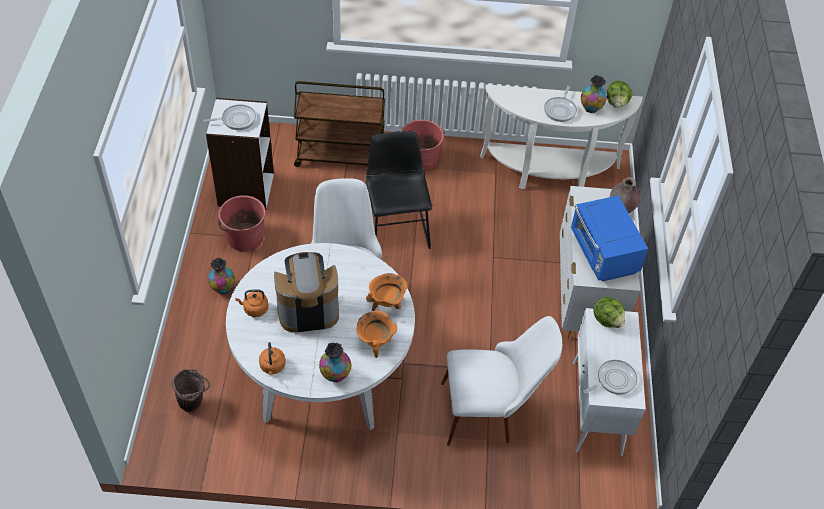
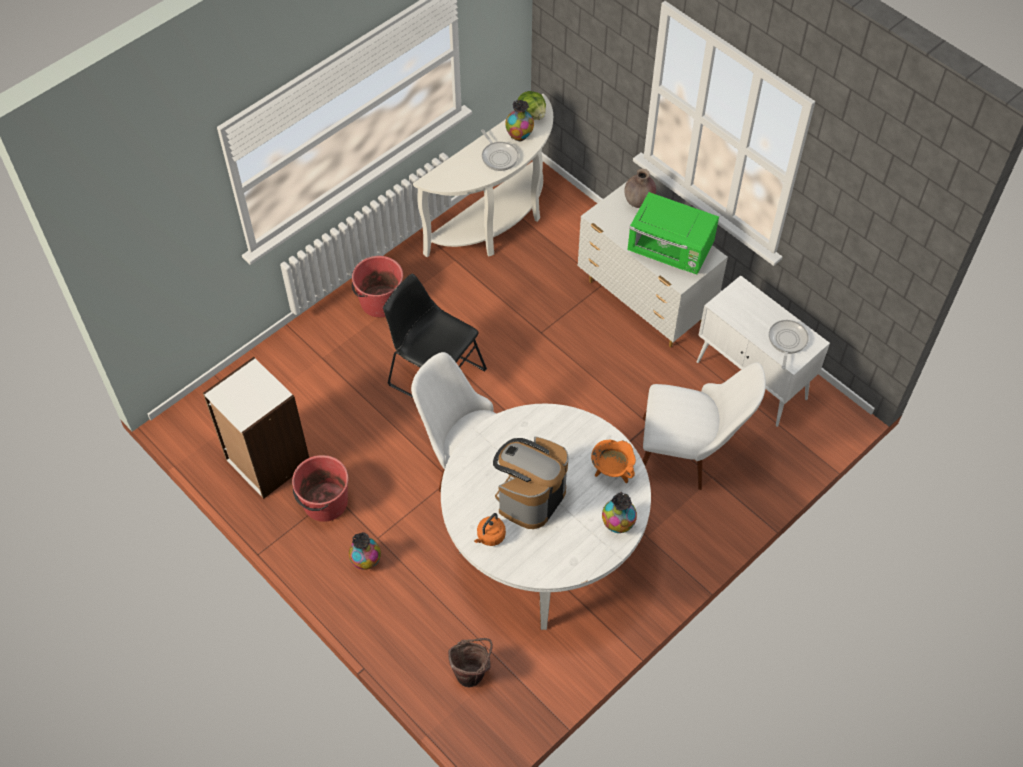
camera: 45 degrees left, 5 degrees up
(236, 119) = (250, 396): frying pan -> none
(272, 367) = (565, 565): orange kettle -> none
(341, 157) = (311, 358): brown cart -> none
(387, 304) = (580, 434): orange cooking pot -> none
(490, 411) = (688, 455): white chair -> white chair turned 60 degrees clockwise
(603, 254) = (670, 251): blue microwave -> green microwave
(607, 320) = (729, 300): lettuce -> none

